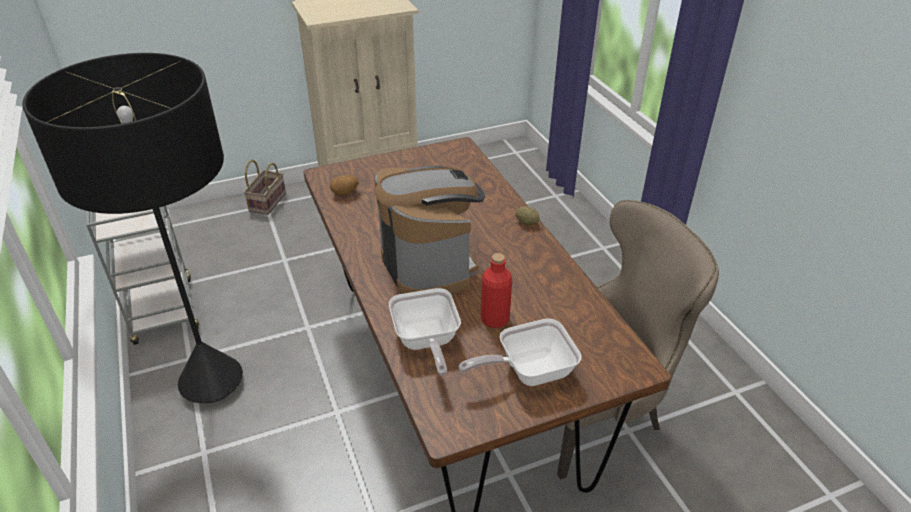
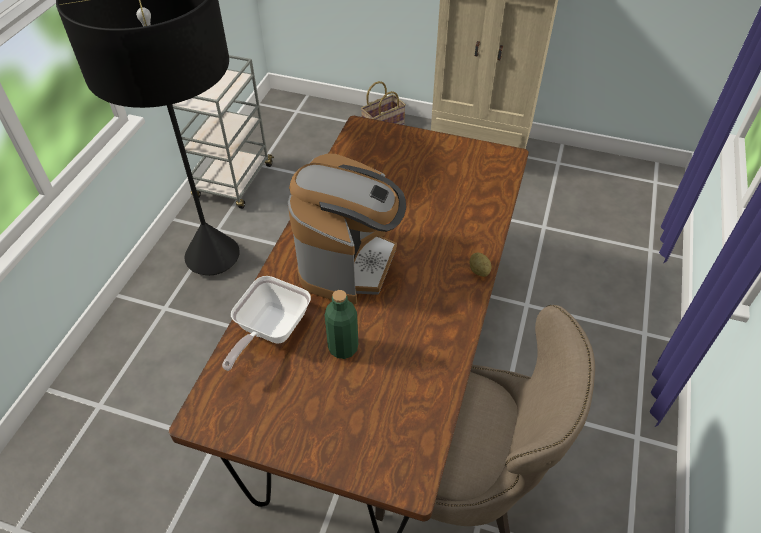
camera: 40 degrees right, 10 degrees up
(345, 193) = (358, 155): potato -> none
(494, 319) = (343, 347): red bottle -> green bottle
(528, 371) = (314, 414): frying pan -> none

